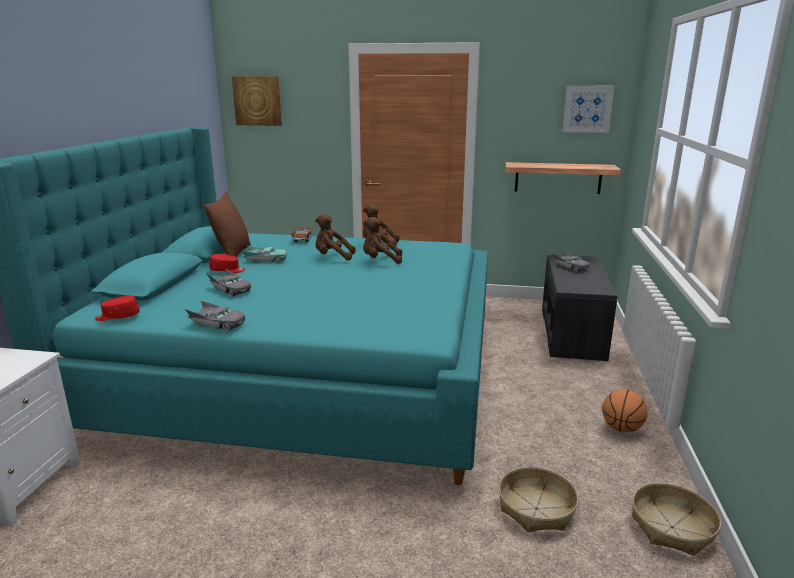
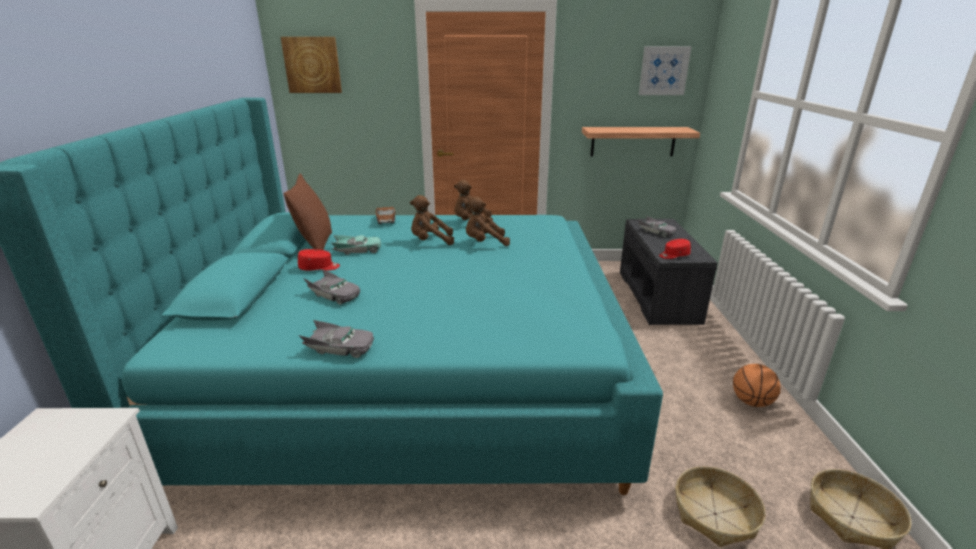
camera: 10 degrees left, 5 degrees up
(117, 317) = (207, 349): red cap -> red cap (674, 255)

